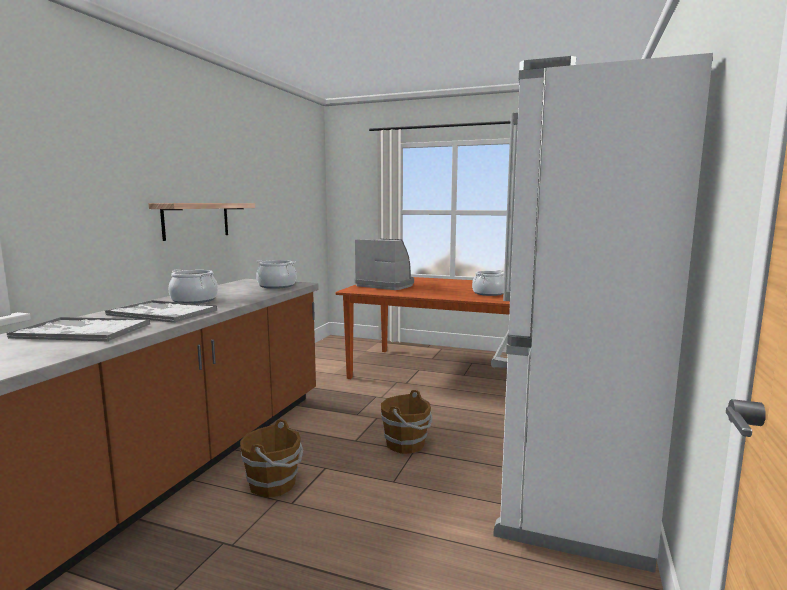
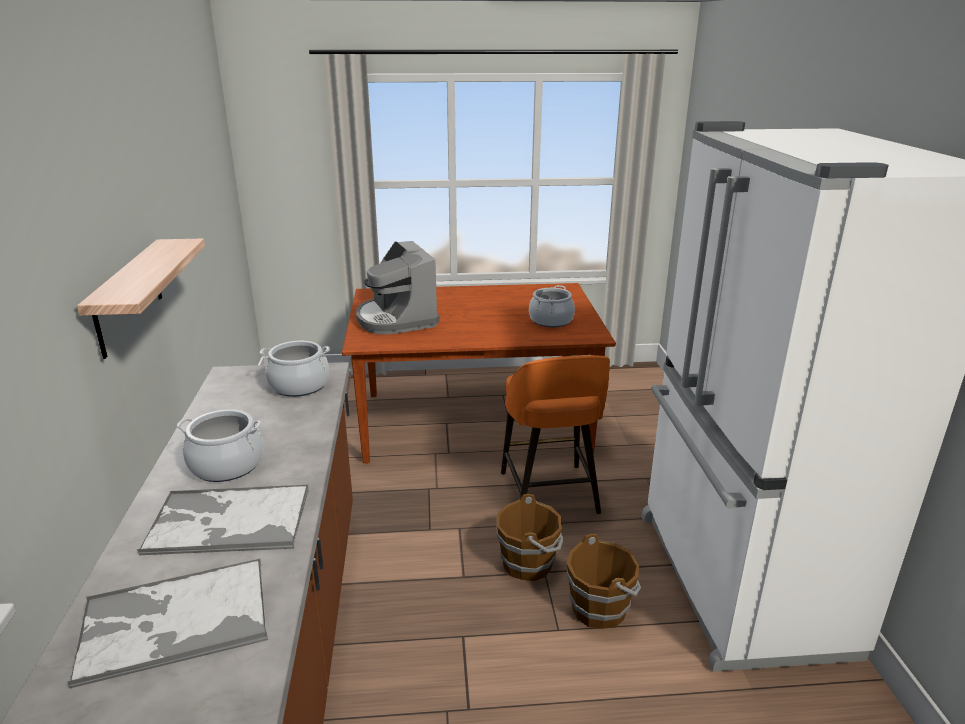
camera: 25 degrees left, 15 degrees up
(274, 484) = (422, 687): brown bucket -> brown bucket (600, 609)
(386, 285) = (396, 319): coffee machine -> coffee machine turned 120 degrees counterclockwise
(457, 414) = (549, 494): none -> orange stool

